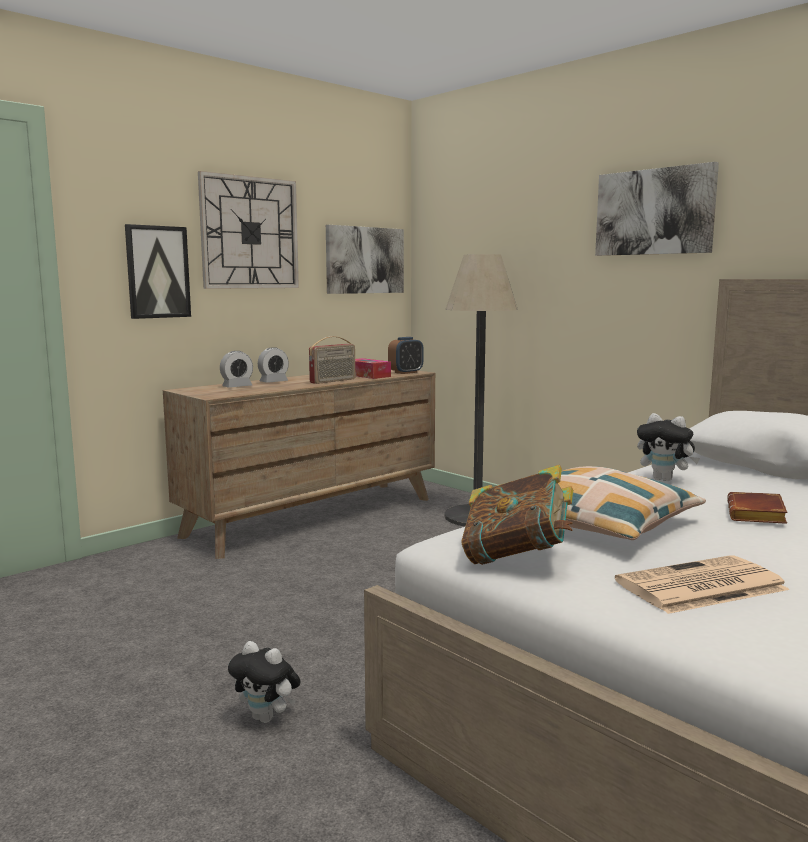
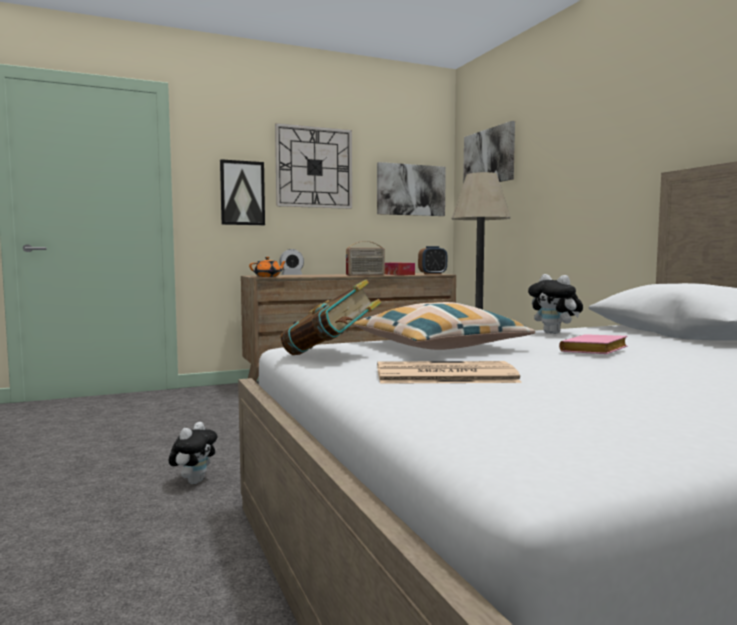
camera: 20 degrees right, 5 degrees down
(217, 394) = (268, 276): none -> orange teapot
(267, 718) = (194, 481): plush toy -> plush toy turned 120 degrees counterclockwise
(273, 382) = (323, 274): alarm clock -> none
(654, 212) = (616, 124): picture -> picture (489, 157)
(758, 515) = (595, 351): brown book -> pink book

